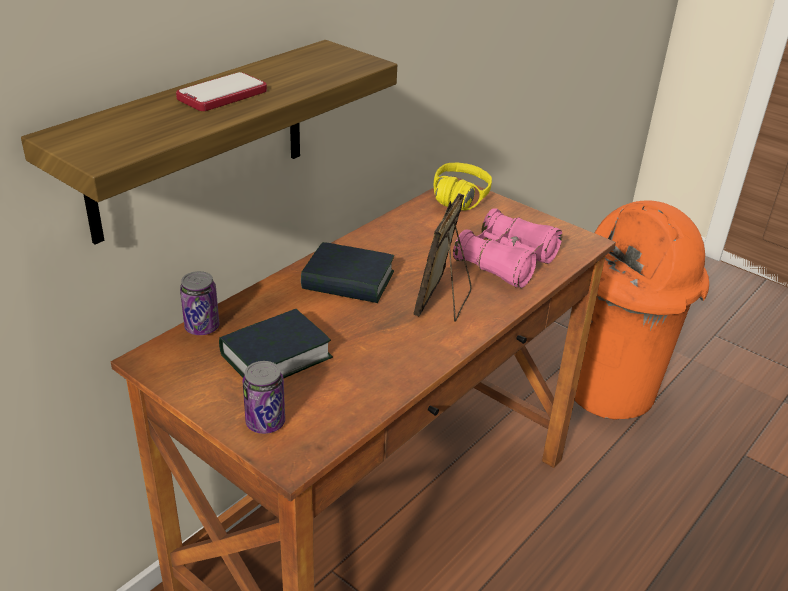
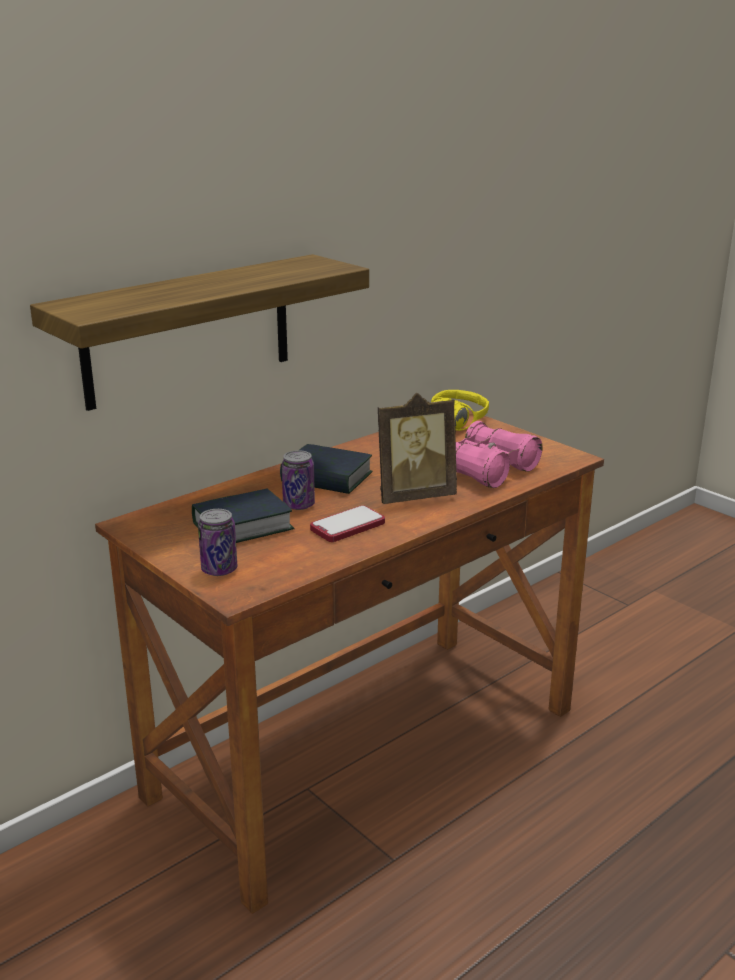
camera: 10 degrees right, 10 degrees down
(202, 327) = (182, 504): can -> can (299, 505)
(222, 95) = (204, 284): phone -> phone (347, 526)
(444, 302) = (413, 496): picture frame -> picture frame turned 135 degrees counterclockwise
(611, 391) = (639, 652): orange trash can -> none

